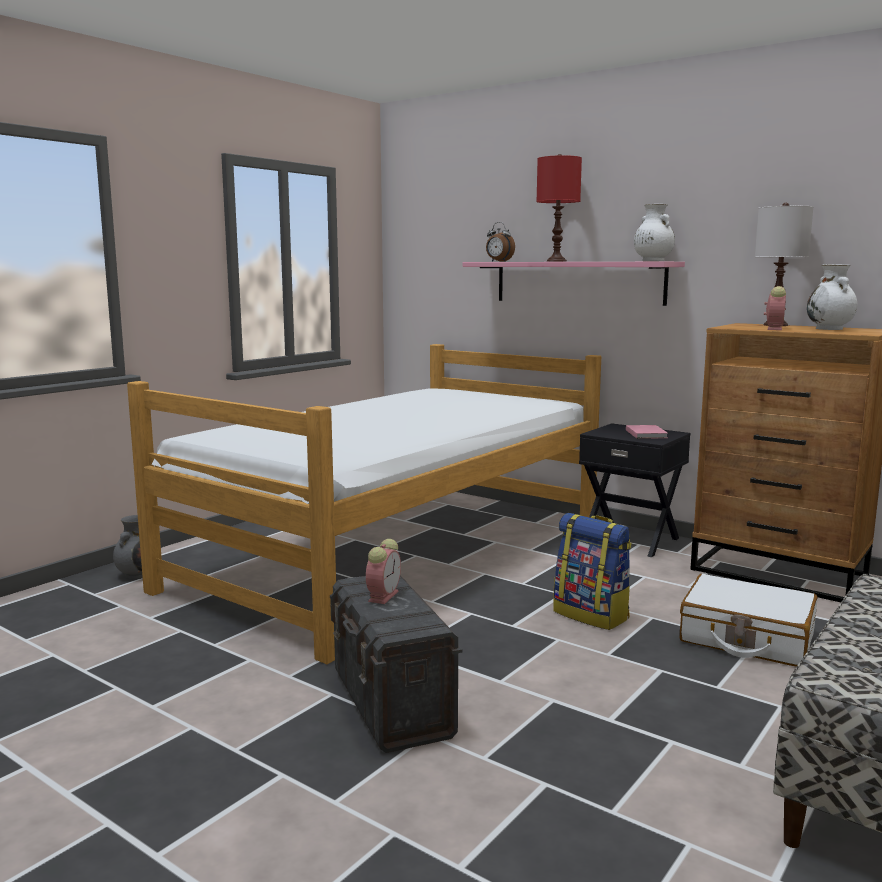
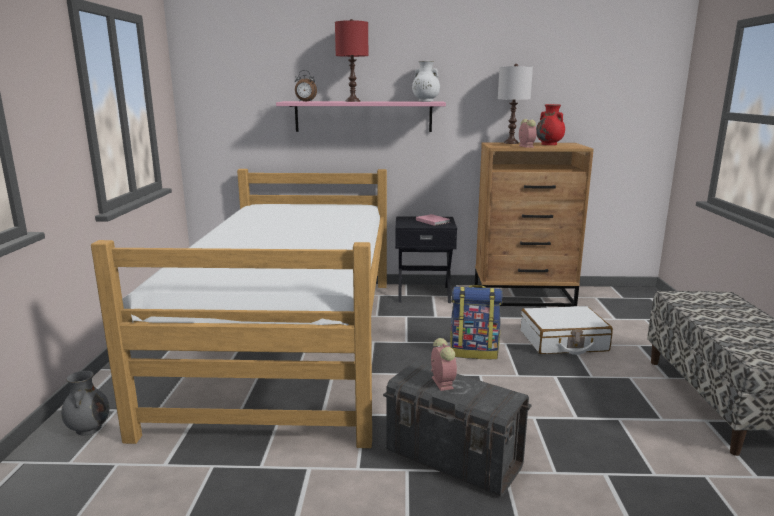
camera: 35 degrees left, 5 degrees up
(830, 329) = (549, 144): white vase -> red vase

